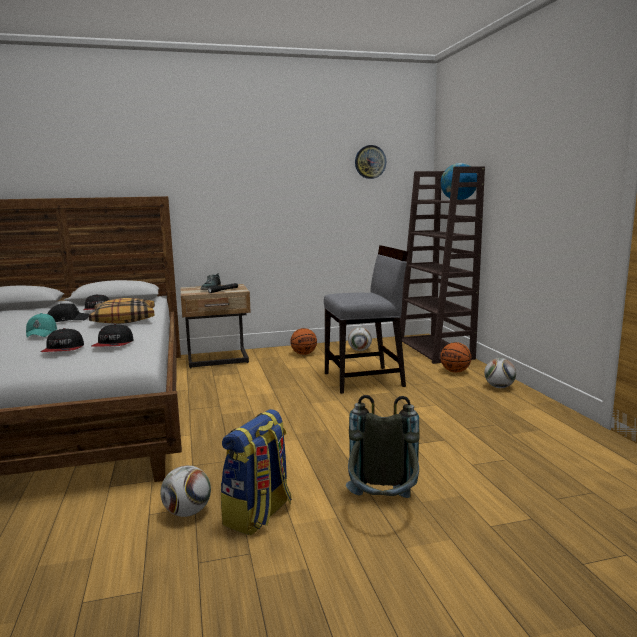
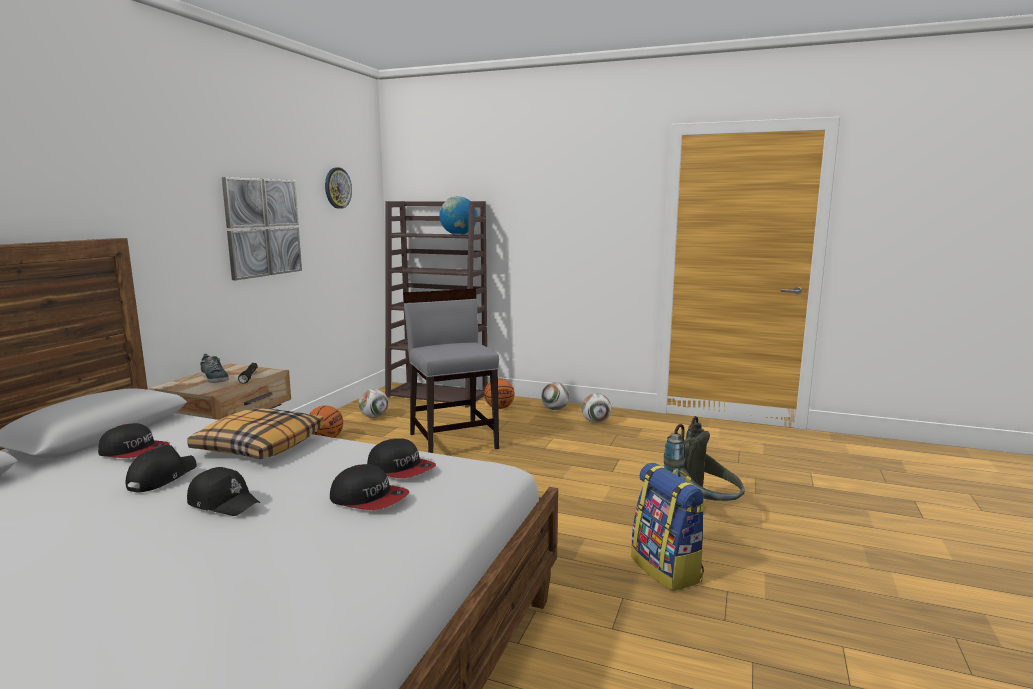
camera: 55 degrees left, 0 degrees up
(42, 333) = (224, 502): turquoise cap -> black cap
(187, 512) = (630, 604): football -> football (596, 422)
(285, 192) = (263, 227): none -> picture
(365, 379) = (453, 440): grey chair -> grey chair turned 45 degrees counterclockwise

